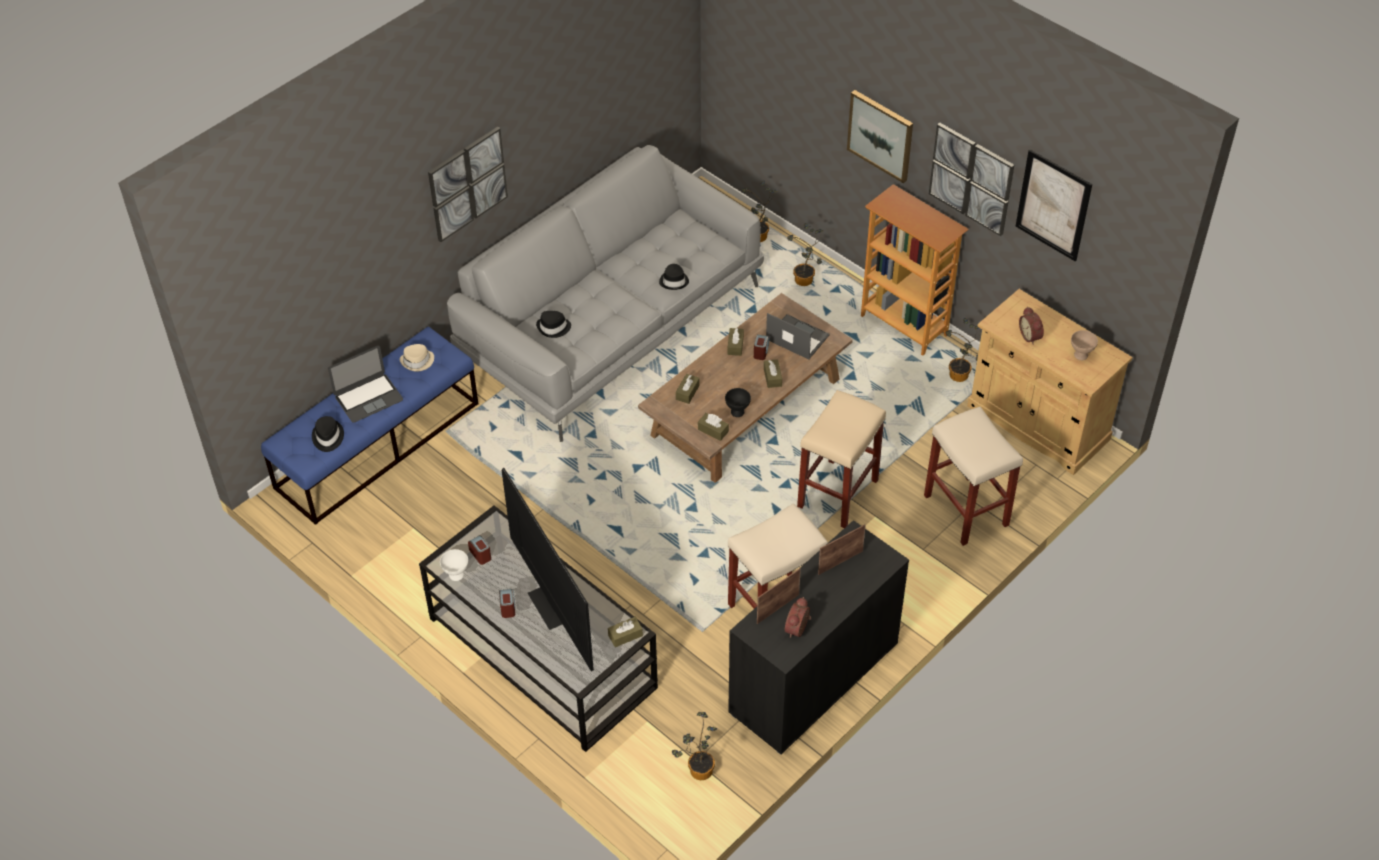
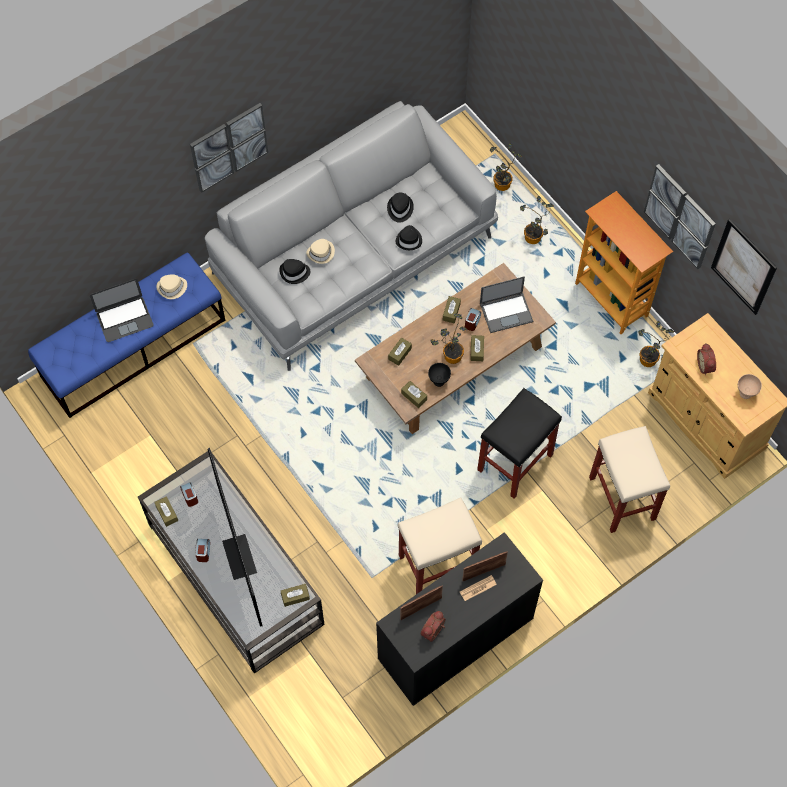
camera: 10 degrees right, 15 degrees up
(327, 437) = (84, 353): black hat -> black hat (399, 209)
(457, 575) = (167, 513): white bowl -> brown tissue box
(579, 305) = (321, 253): none -> beige hat
(697, 771) = (341, 708): potted plant -> potted plant (450, 356)
(796, 337) = (506, 312): laptop -> laptop turned 120 degrees clockwise
(837, 494) = (514, 463): beige stool -> black stool
(837, 578) = (478, 588): none -> newspaper
(881, 135) = (610, 150): picture -> none

